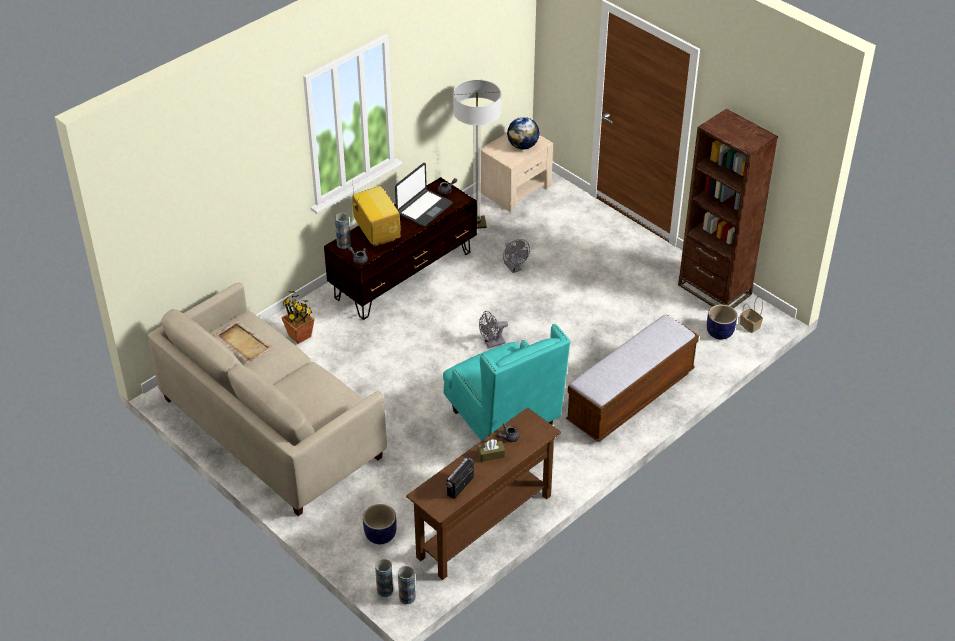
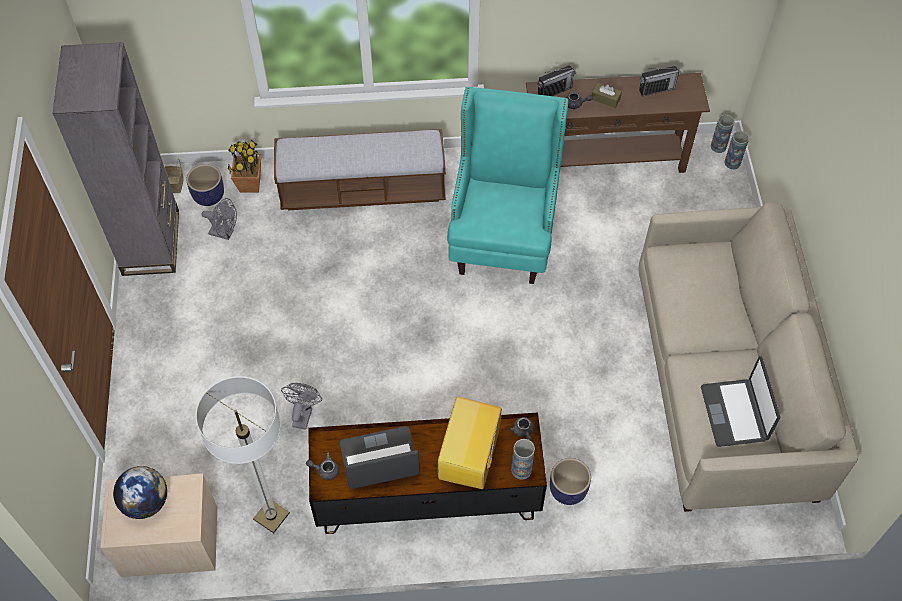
camera: 140 degrees left, 15 degrees up
(242, 343) = (735, 413): beige tray -> laptop
(300, 336) = (613, 489): potted plant -> potted plant (249, 185)
(380, 535) = (700, 209): planter -> planter (568, 490)
(492, 344) = (424, 333): grey fan -> grey fan (225, 233)
(533, 437) = (554, 91): none -> radio
(714, 290) = (151, 242): brown bookcase -> grey bookcase

